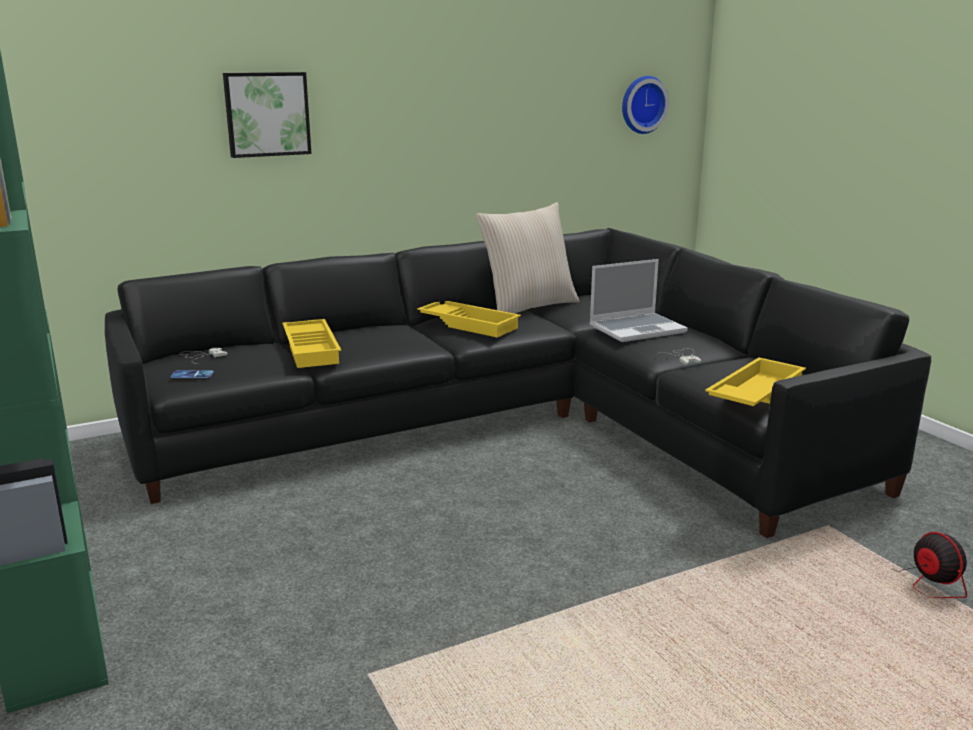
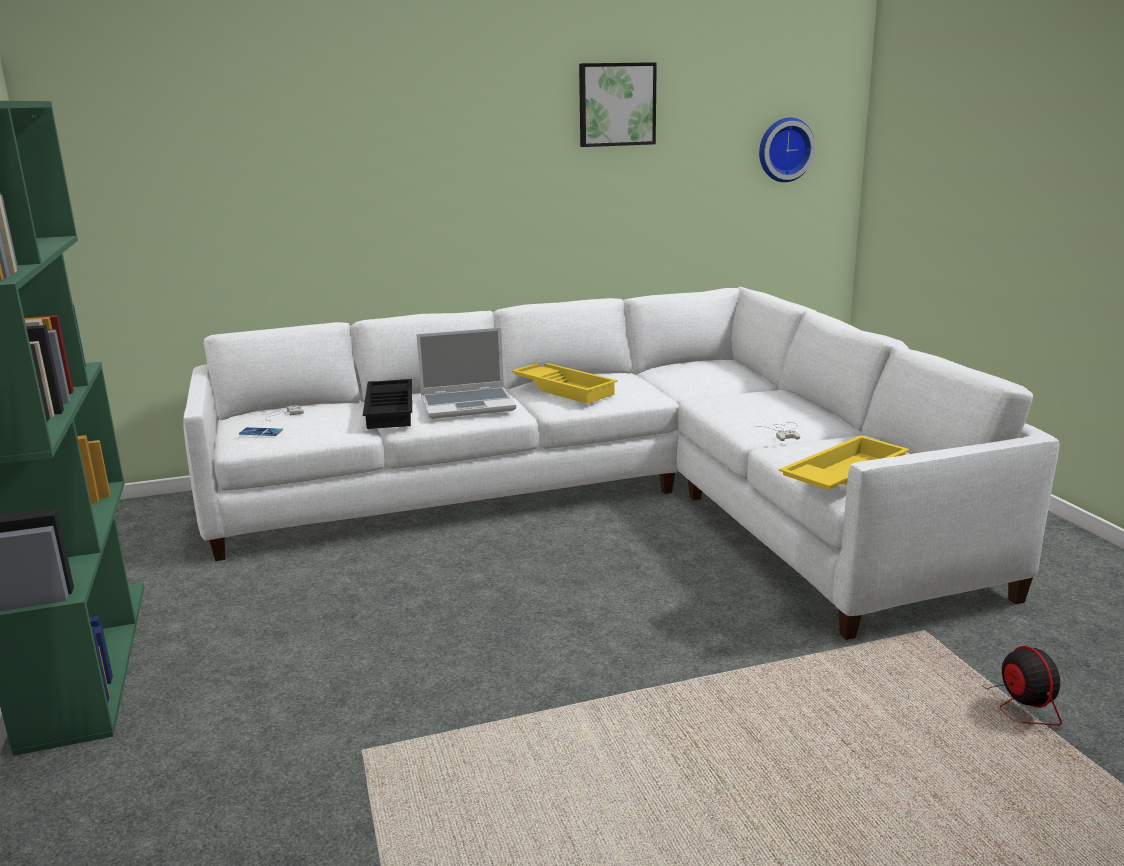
camera: 10 degrees right, 0 degrees up
(267, 114) = (360, 165): picture -> picture (616, 104)
(313, 349) = (391, 410): yellow tray -> black tray
(515, 425) = (611, 499): black sofa -> white sofa
(528, 307) = (637, 371): beige pillow -> none
(637, 329) = (746, 399): laptop -> laptop (468, 404)

